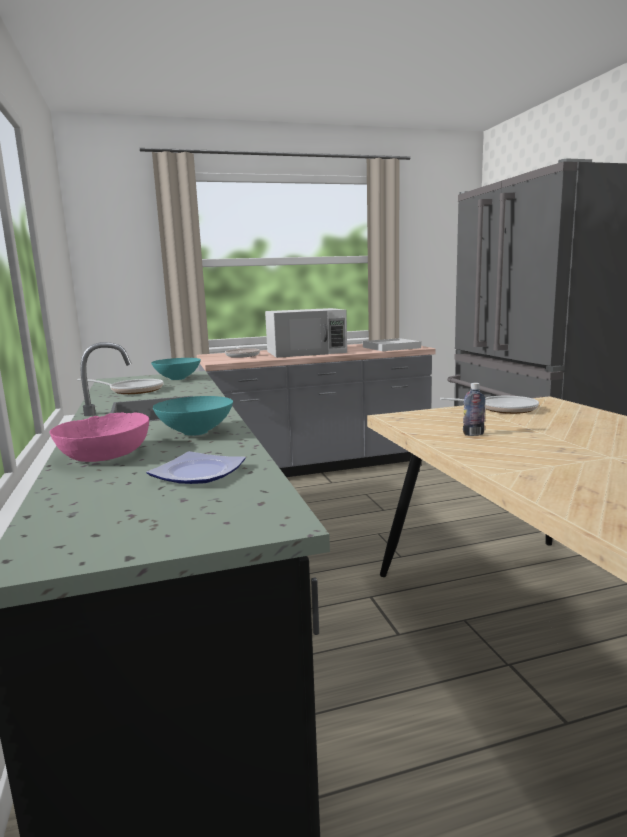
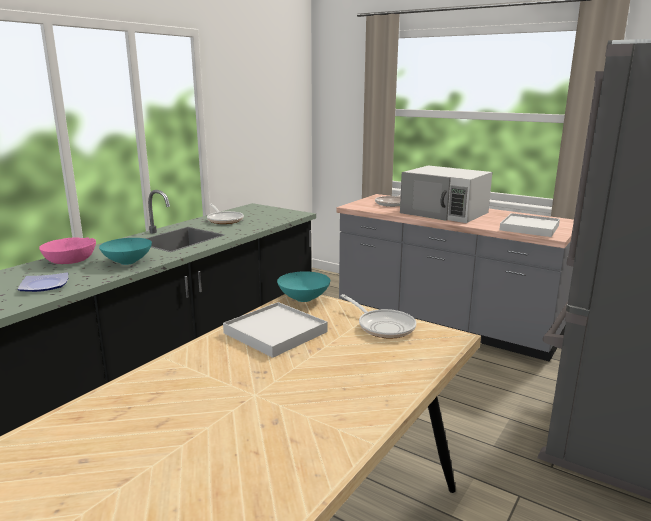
camera: 50 degrees right, 5 degrees up
(177, 378) = (276, 216): turquoise bowl -> turquoise bowl (304, 298)
(473, 434) = (275, 332): bottle -> white tray

